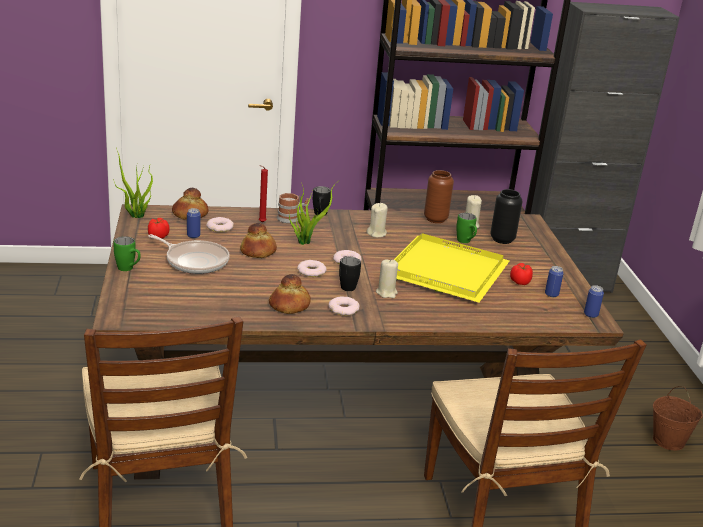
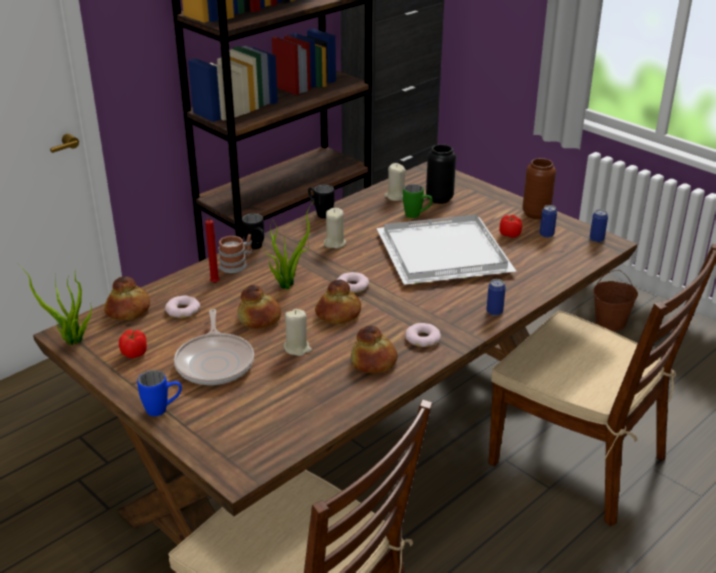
camera: 35 degrees left, 5 degrees up
(129, 269) = (163, 409): green mug -> blue mug
(193, 236) = (170, 333): can -> can (494, 311)
(195, 261) = (215, 362): frying pan -> frying pan turned 90 degrees clockwise
(311, 271) = (338, 314): donut -> bread
(347, 285) = (388, 311): black mug -> black mug (320, 213)
(386, 292) = (431, 301): beige candle -> beige candle (297, 348)
(435, 219) = (360, 203): brown vase -> brown vase (536, 214)
(448, 271) = (445, 252): yellow tray -> white tray

